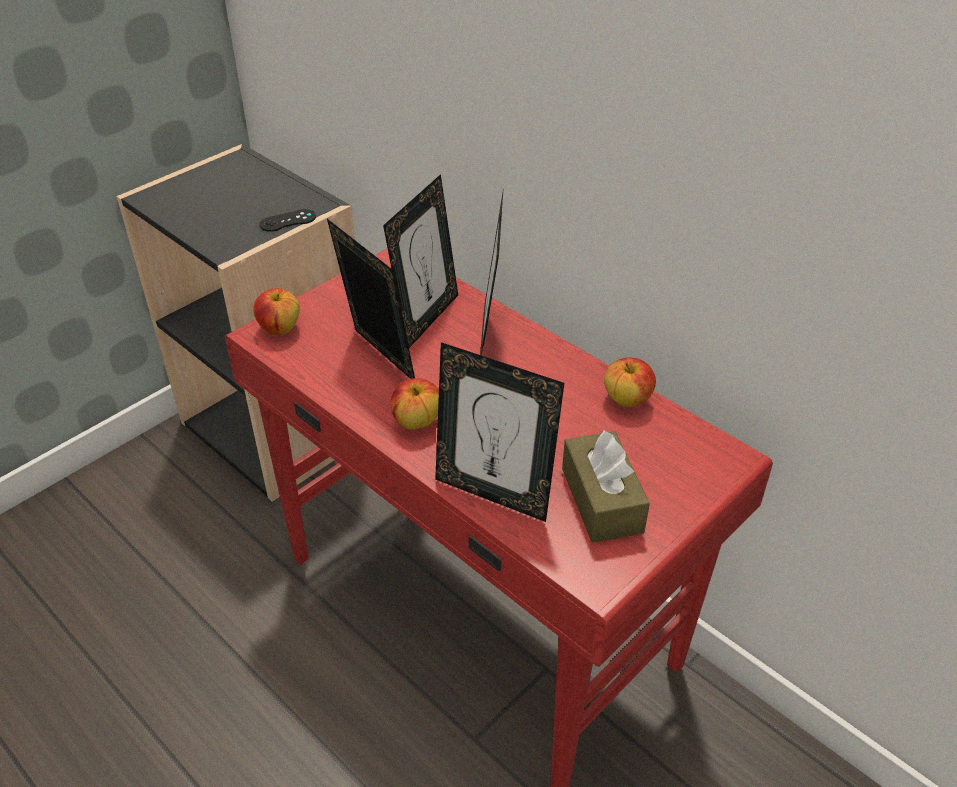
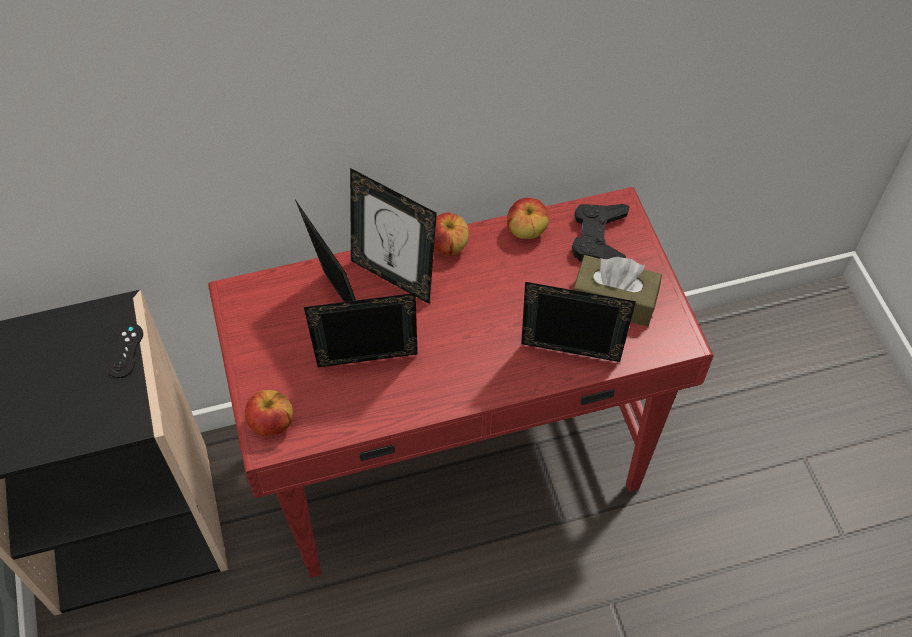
camera: 60 degrees left, 15 degrees up
(417, 421) = (462, 373): apple -> apple (448, 246)
(494, 493) = (569, 360): picture frame -> picture frame turned 135 degrees counterclockwise
(672, 457) = (599, 238): none -> black game controller

